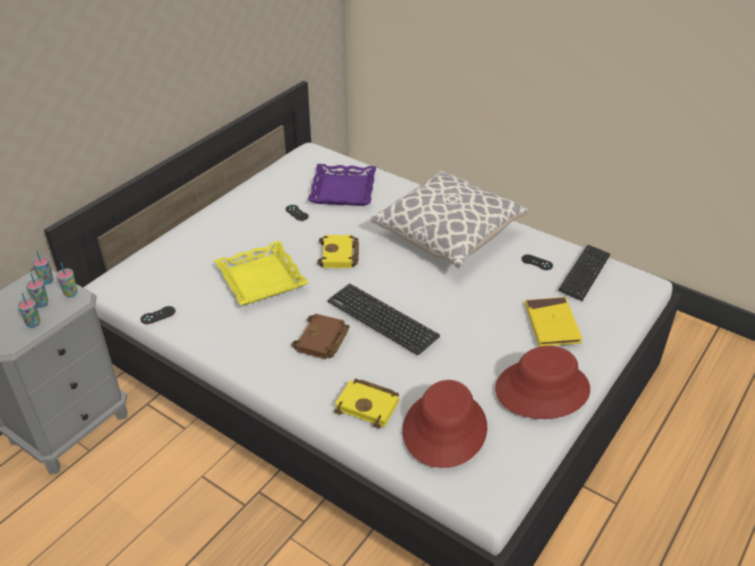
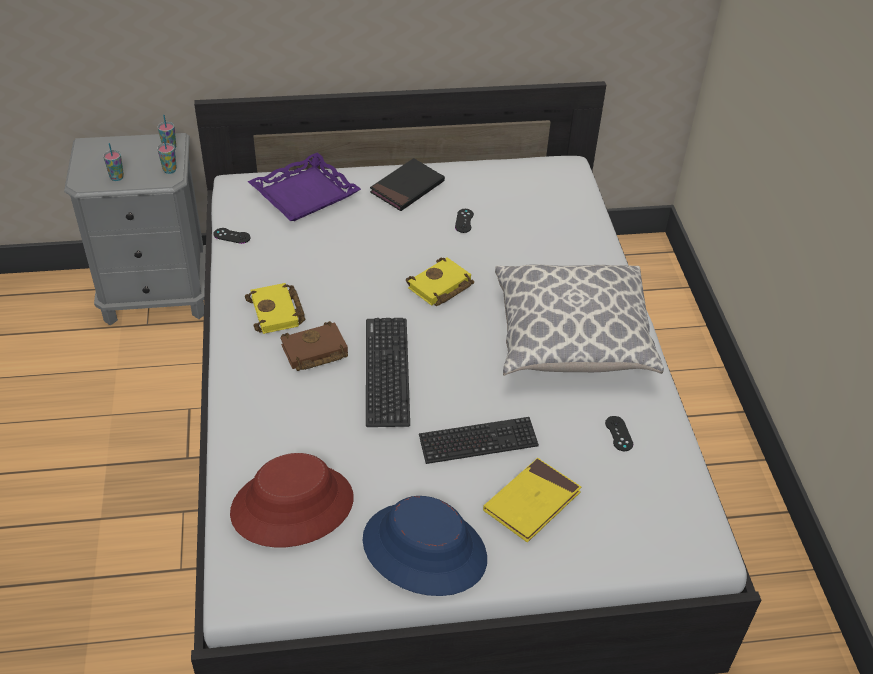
camera: 45 degrees right, 5 degrees up
(41, 304) = (142, 165): cup -> none
(233, 216) = (407, 188): none -> black book
(260, 279) = (343, 260): yellow tray -> none
(342, 190) = (538, 226): purple tray -> purple tray (304, 193)
(369, 405) = (267, 435): yellow book -> yellow book (278, 313)
(542, 389) = (425, 549): red hat -> blue hat
(584, 273) = (650, 483): keyboard -> keyboard (478, 442)

